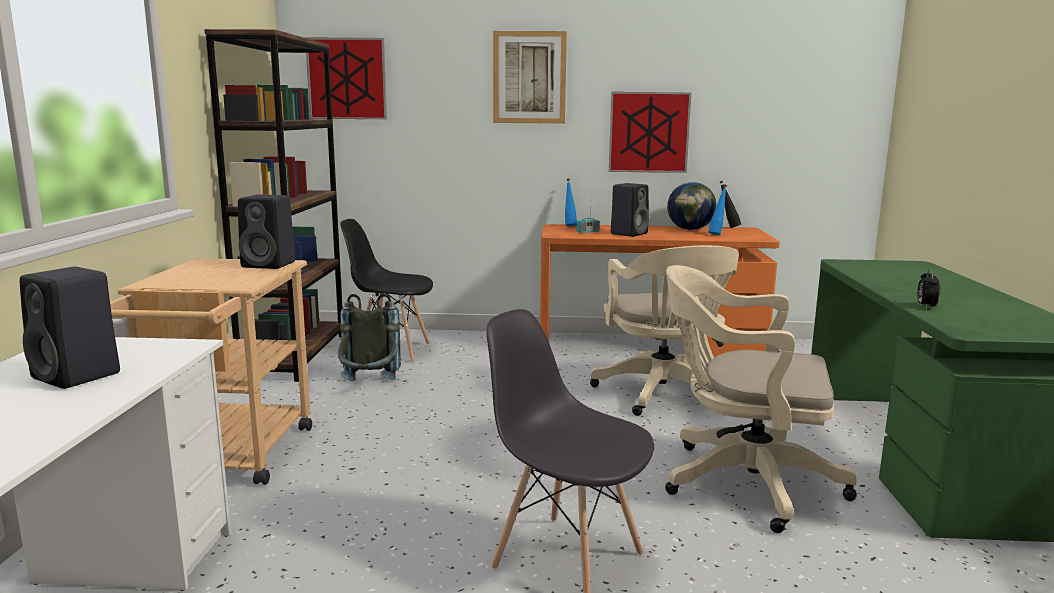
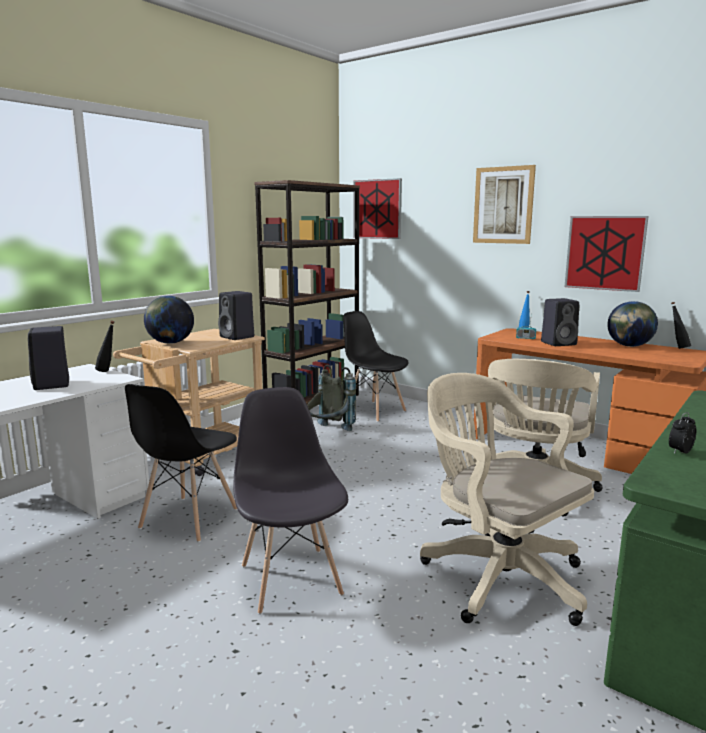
camera: 35 degrees right, 0 degrees up
(133, 341) = (108, 371): none -> black bottle
(186, 283) = (170, 343): none -> globe
(335, 542) = (188, 519): none -> black chair
(717, 234) = (645, 353): blue bottle -> none

